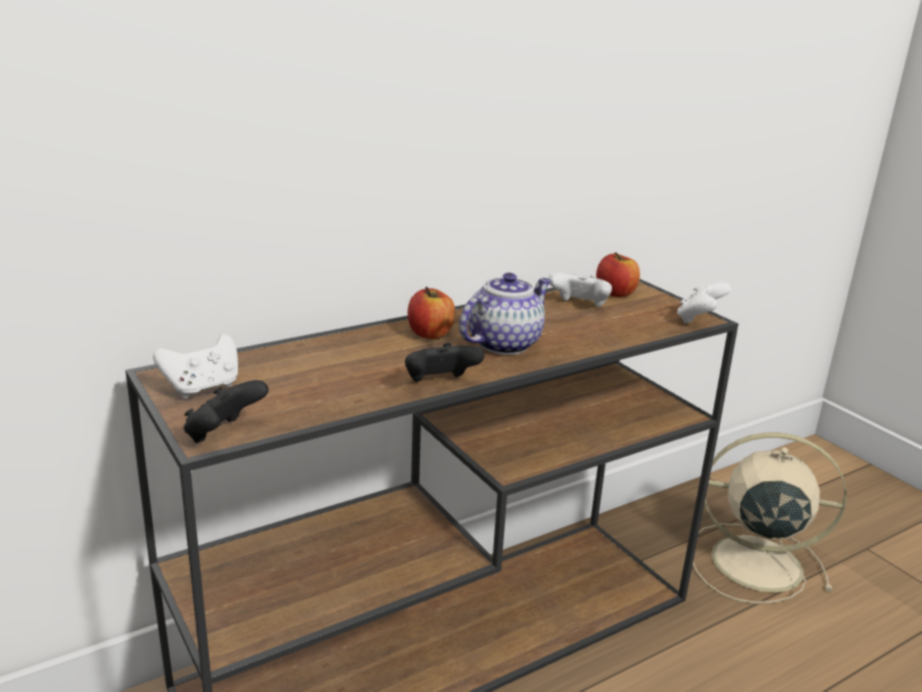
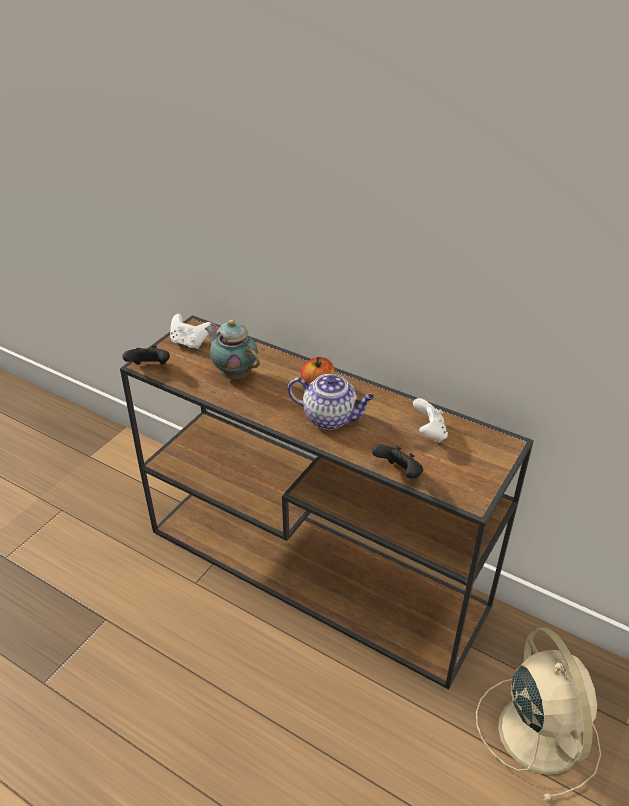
camera: 65 degrees right, 15 degrees up
(335, 375) = (234, 374): none -> teapot
(440, 384) = (252, 411): black game controller -> black game controller (399, 473)
(615, 293) = (477, 444): apple -> none
(699, 320) = (466, 499): white game controller -> none

